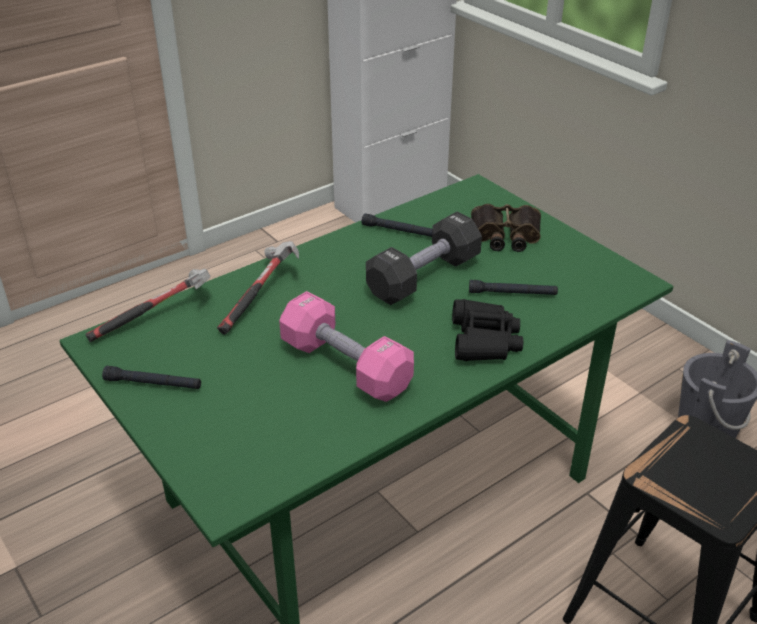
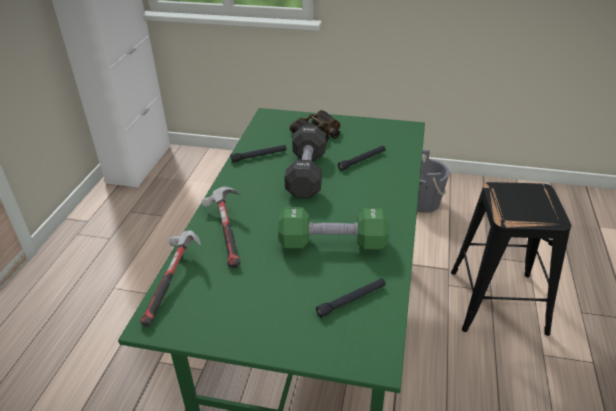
camera: 40 degrees left, 0 degrees up
(153, 384) = (232, 324): black flashlight -> black flashlight (352, 300)
(345, 366) = (332, 243): pink dumbbell -> green dumbbell
(484, 340) = (382, 191): black binoculars -> none

